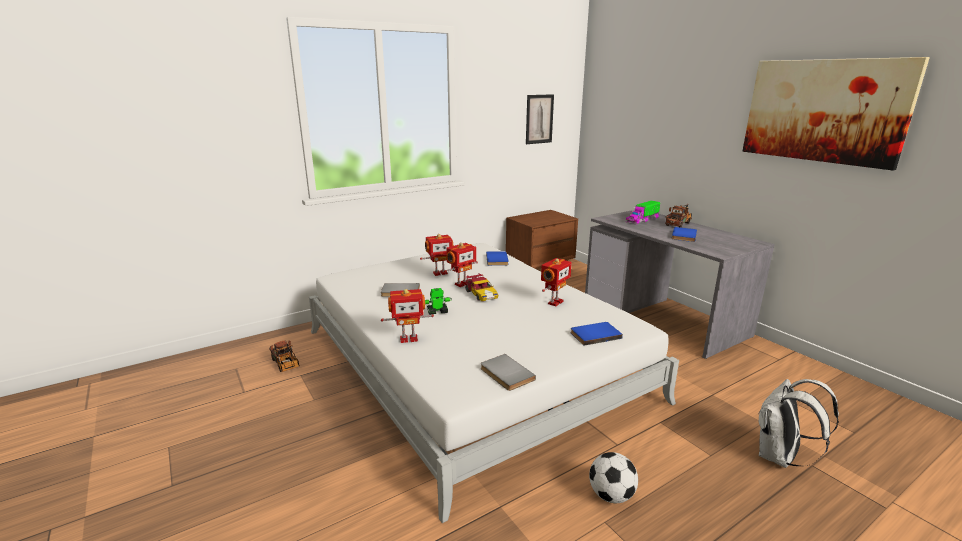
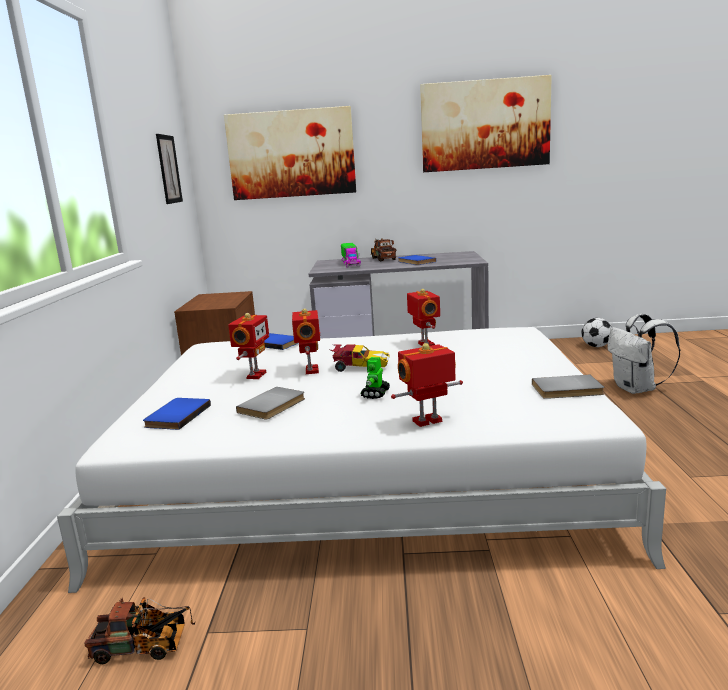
camera: 55 degrees left, 5 degrees down
(408, 339) = (428, 422): toy robot -> toy robot turned 135 degrees counterclockwise
(594, 334) = (517, 345): blue book -> blue book (176, 416)
(611, 495) = (655, 463): football -> football (596, 346)
(642, 115) = (291, 154): none -> picture

